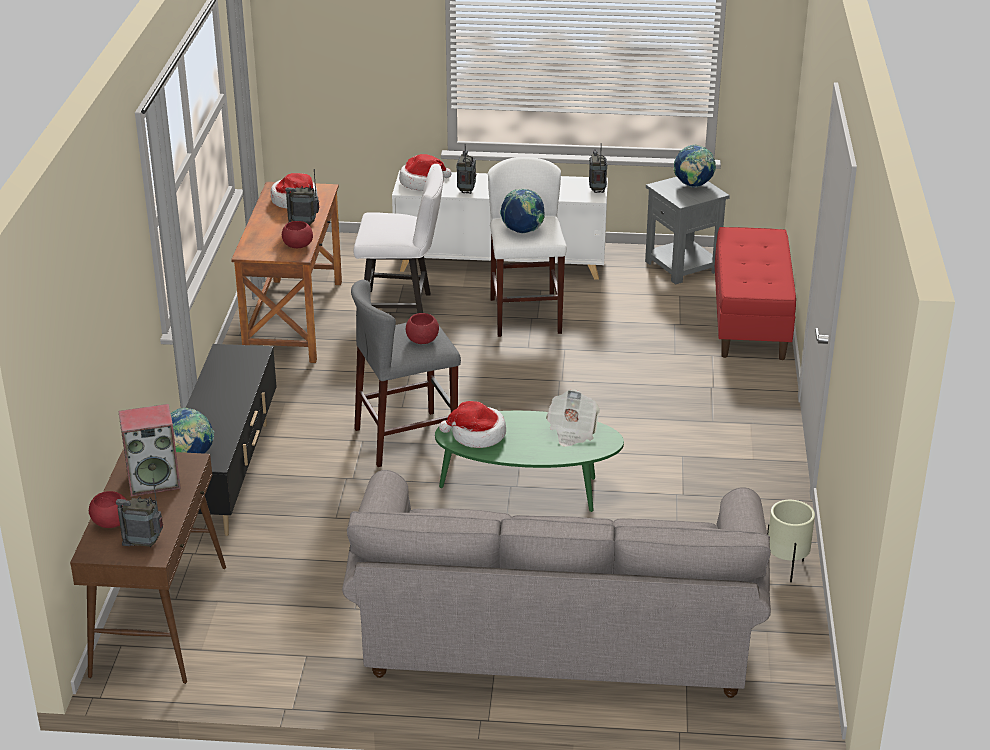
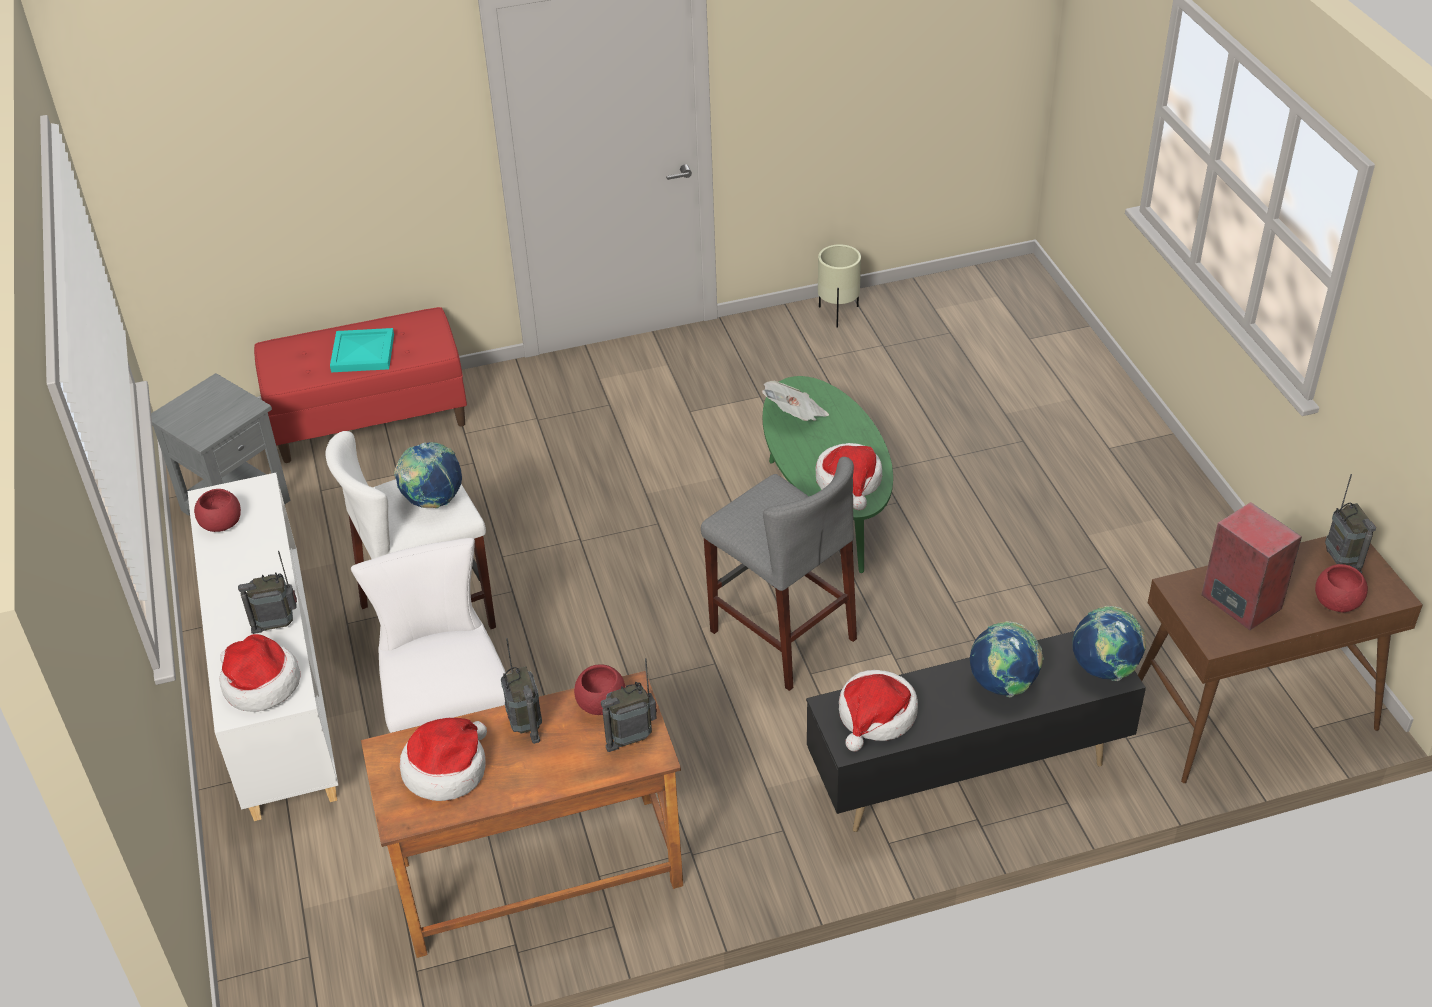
camera: 110 degrees left, 10 degrees up
(236, 364) = (876, 716): none -> hat
(422, 340) = (774, 503): red bowl -> red bowl (221, 524)
(556, 636) = (1038, 422): grey sofa -> none
(597, 190) = (236, 490): radio -> radio (631, 738)
(693, 186) = (195, 408): globe -> globe (1003, 685)
(750, 264) = (364, 352): none -> turquoise tray

